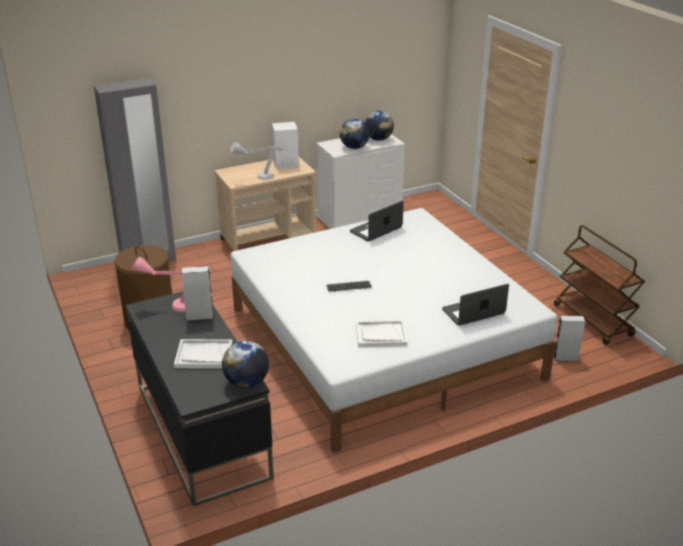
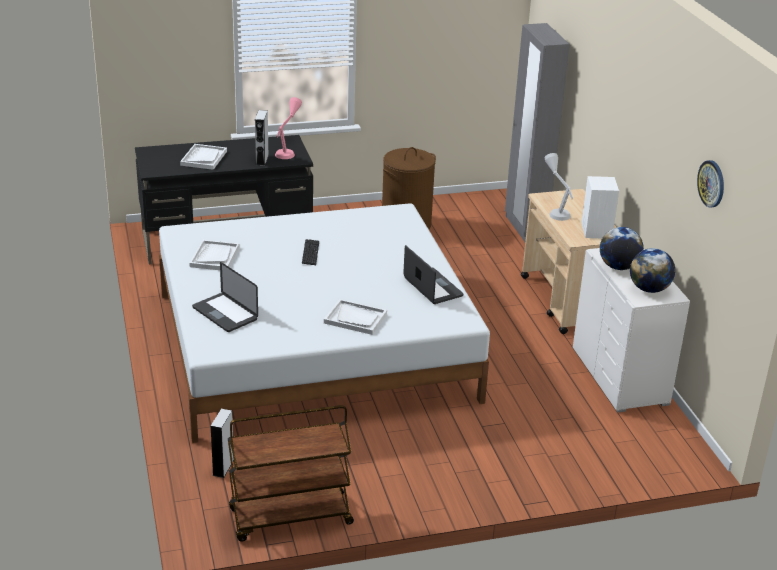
camera: 100 degrees right, 0 degrees up
(246, 382) = (156, 170): globe -> none
(377, 51) = (711, 183): none -> wall clock
(441, 254) = (355, 318): none -> white tray
(473, 312) = (225, 313): laptop -> laptop turned 150 degrees clockwise

